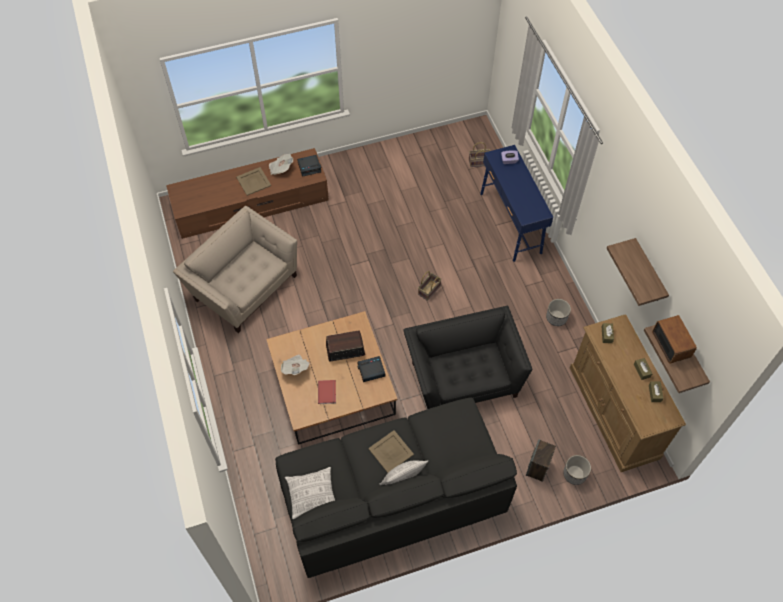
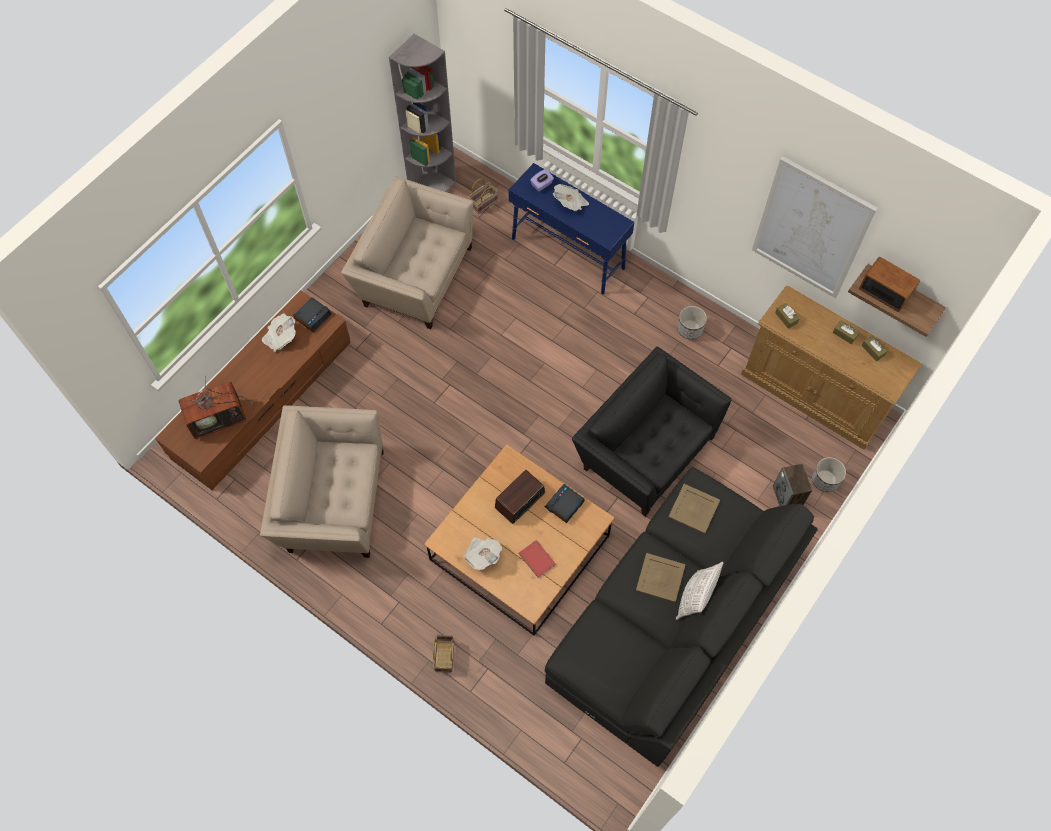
camera: 35 degrees left, 5 degrees up
(210, 194) = (219, 417): none -> television
(253, 181) = (260, 371): beige tray -> beige tray (694, 508)
(312, 495) = (618, 679): pillow -> none
(400, 181) = (414, 274): none -> beige armchair
(429, 291) = (541, 379): basket -> basket (445, 657)
(454, 135) = (432, 186): none -> grey bookcase
(518, 182) = (570, 203): none -> newspaper
(649, 272) = (811, 228): shelf -> picture

